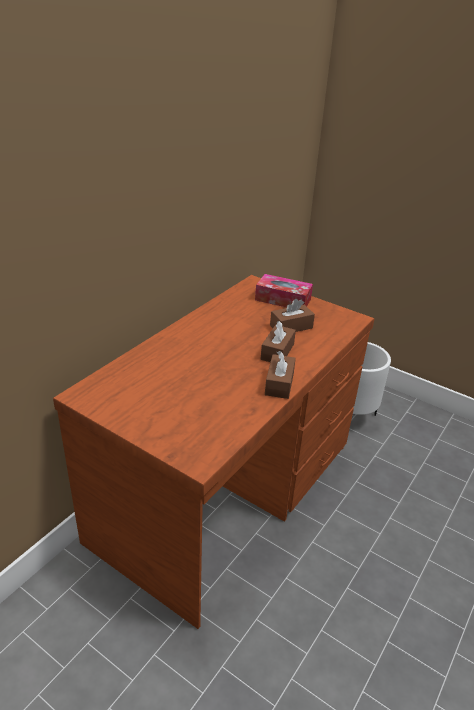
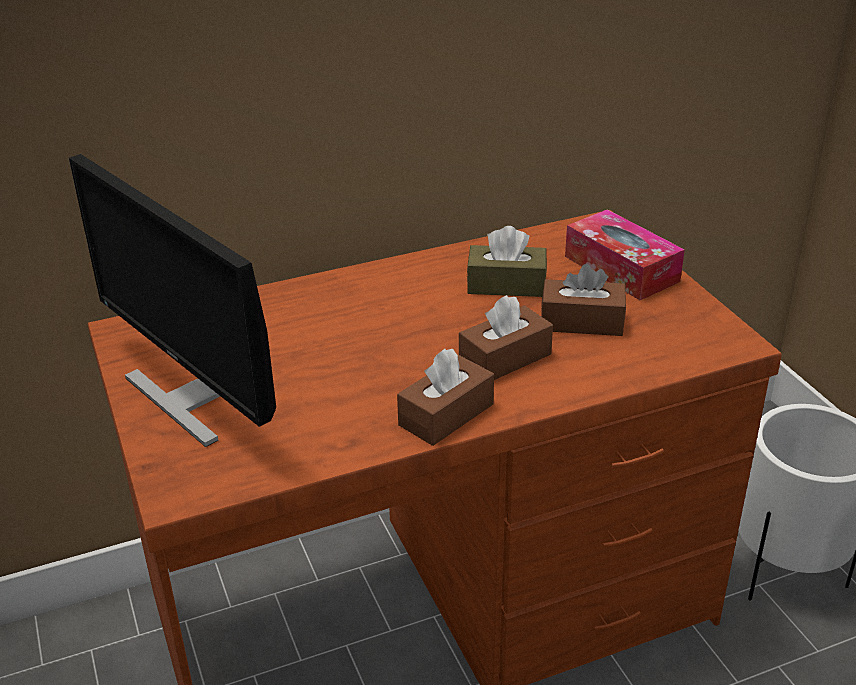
camera: 35 degrees right, 0 degrees up
(154, 415) = (191, 396): none -> monitor
(243, 319) = (506, 285): none -> brown tissue box

